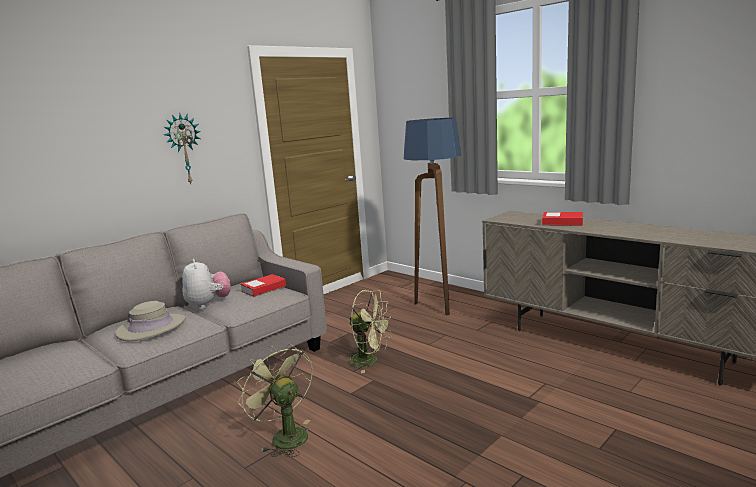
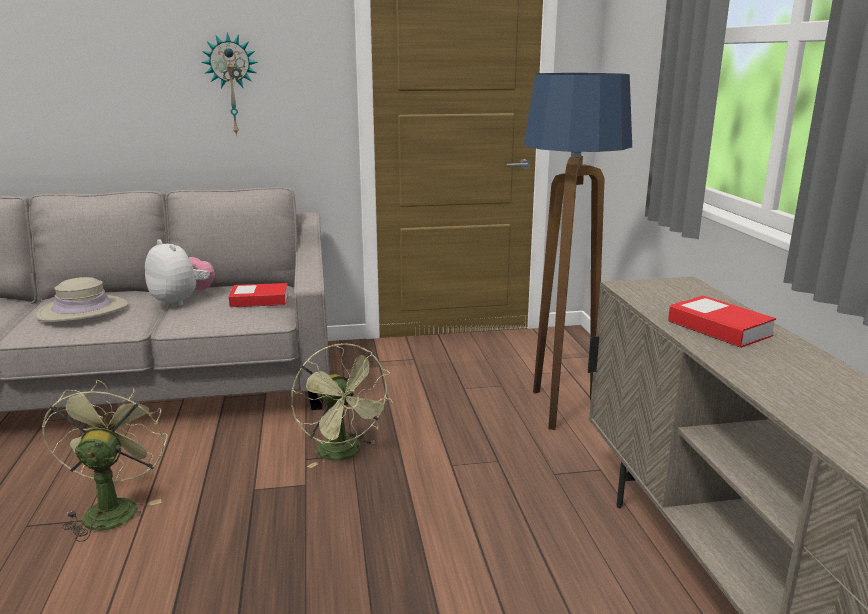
camera: 35 degrees right, 5 degrees up
(208, 304) = (182, 301): plush toy -> plush toy turned 60 degrees counterclockwise

